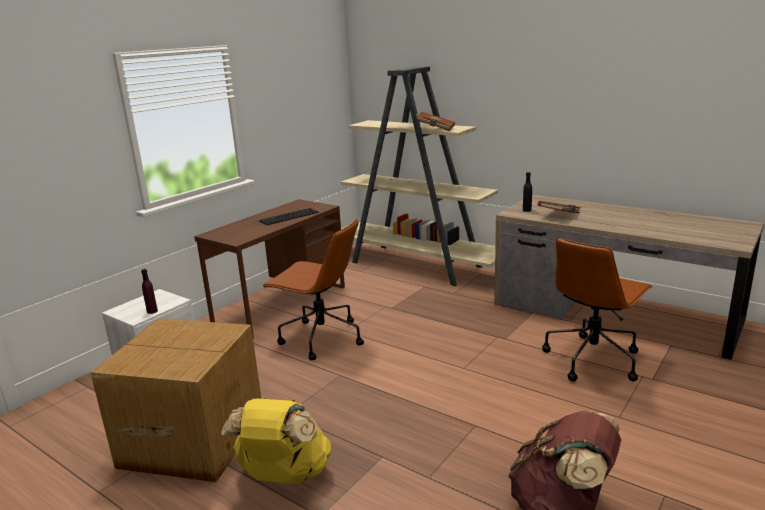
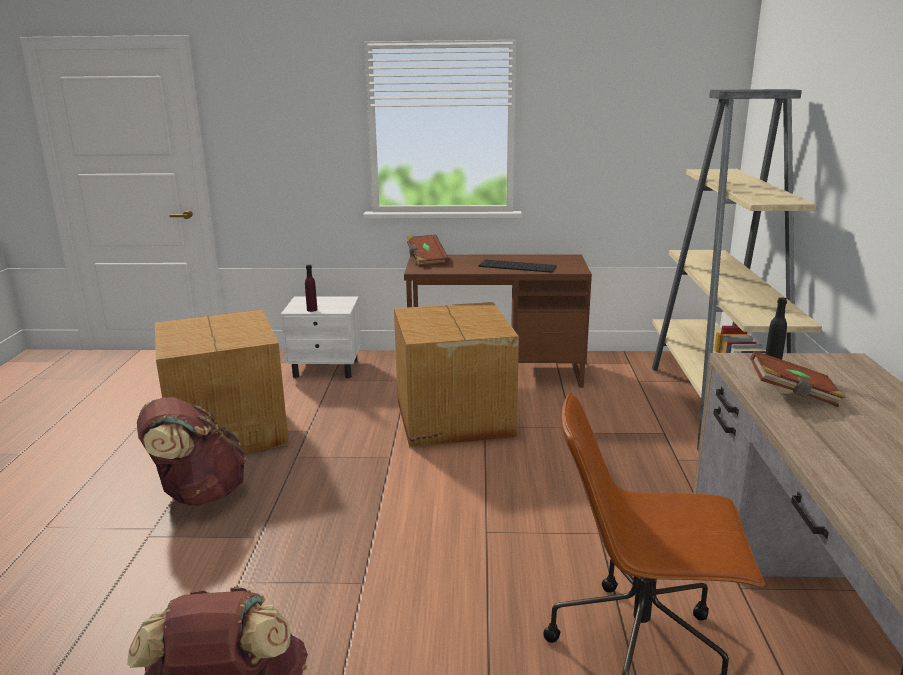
camera: 55 degrees right, 0 degrees up
(284, 476) = (198, 494): yellow backpack -> brown backpack
(320, 338) = (452, 418): brown office chair -> cardboard box
(435, 129) = (745, 194): brown book -> brown book (426, 260)

